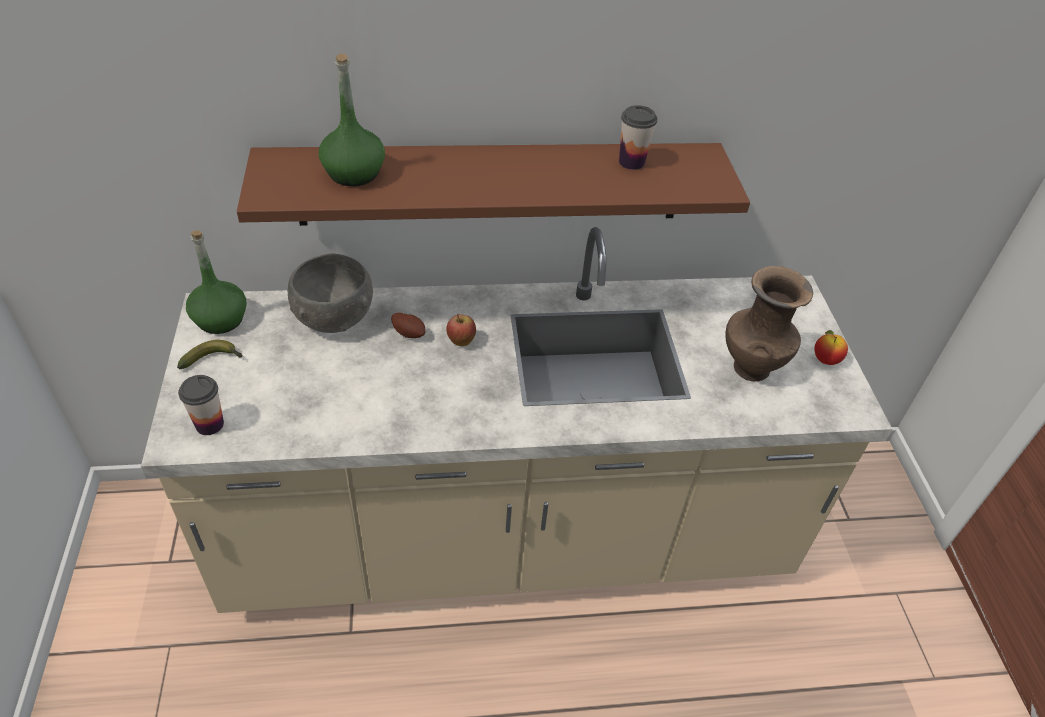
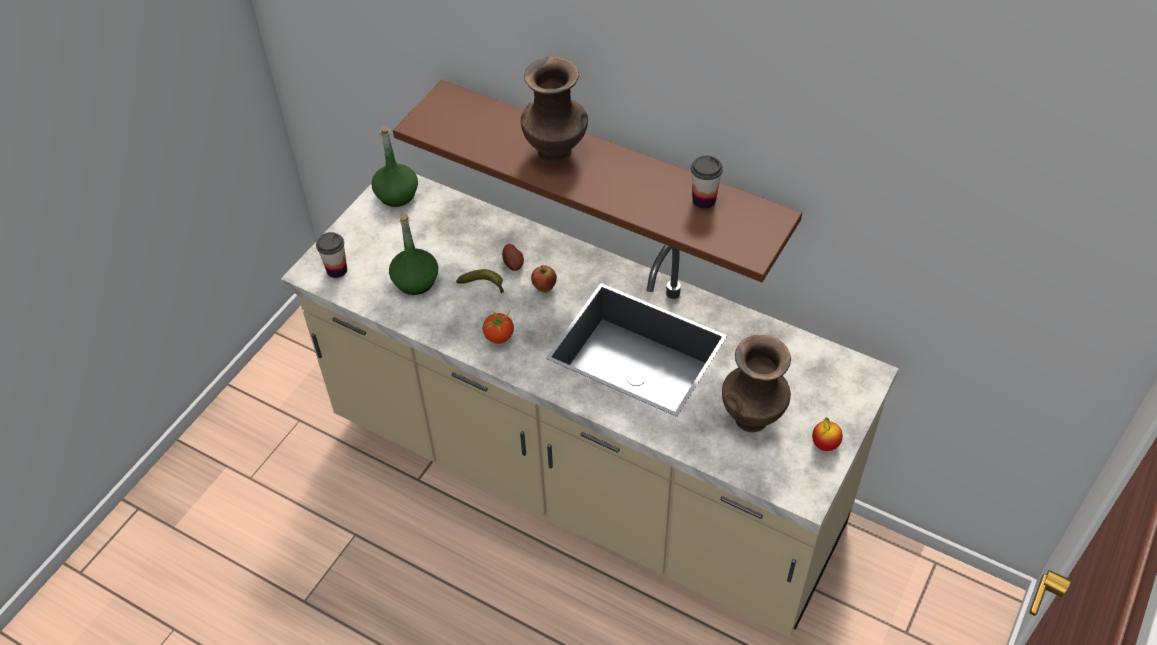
camera: 40 degrees right, 5 degrees up
(213, 359) = (371, 224): banana -> banana (484, 285)
(334, 318) = (472, 228): grey bowl -> none
(354, 173) = (490, 128): green bottle -> green bottle (415, 281)
(448, 171) = (556, 152): none -> brown vase
(457, 407) = (499, 336): none -> tomato

